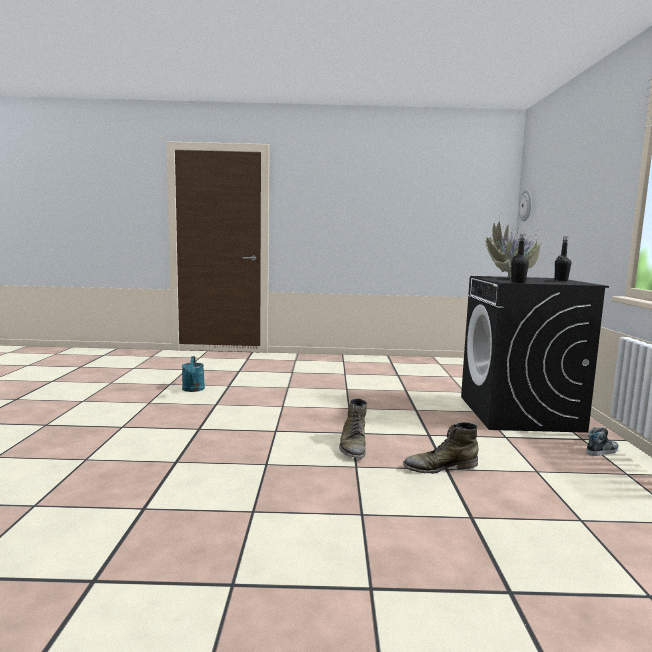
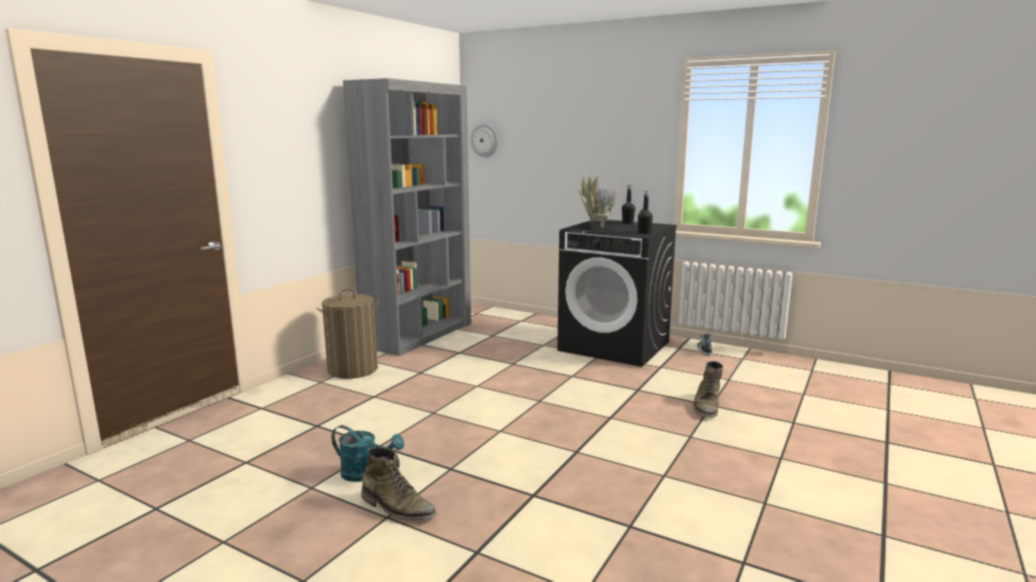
camera: 60 degrees left, 5 degrees up
(323, 361) = (353, 369): none -> laundry basket
(353, 447) = (645, 426): green boot -> green boot (397, 508)
(408, 361) = (419, 335): none -> grey bookcase

